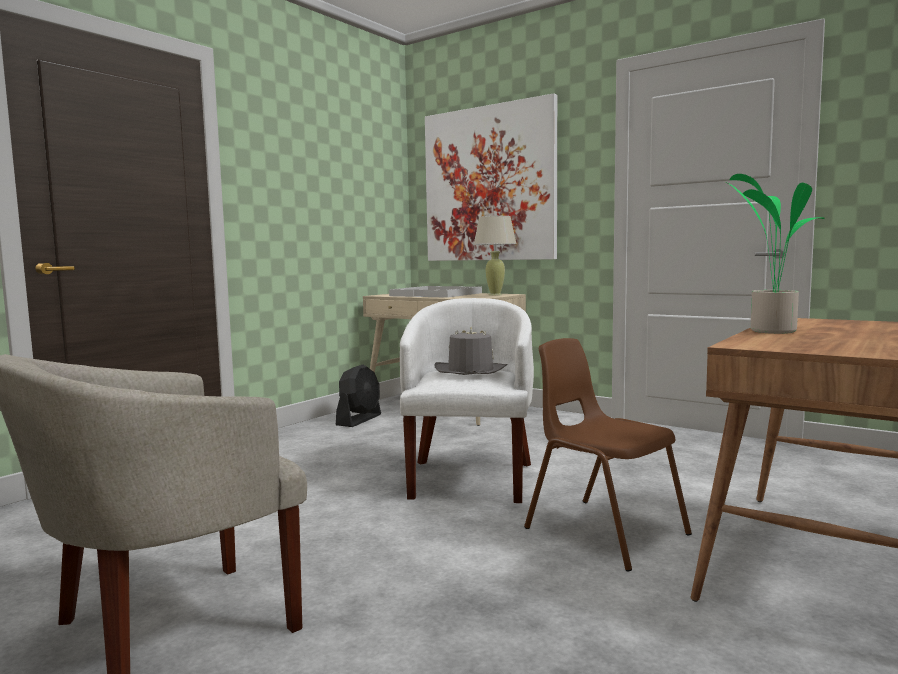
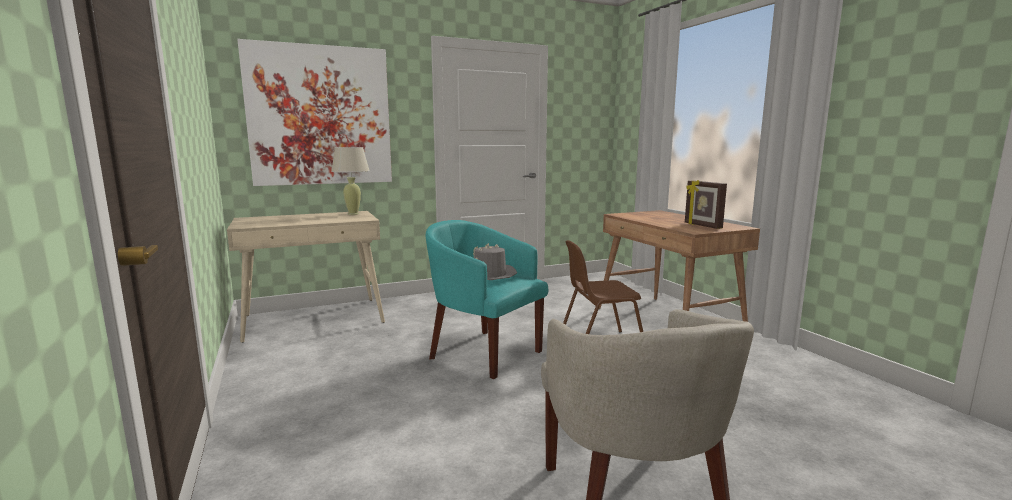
camera: 60 degrees left, 5 degrees up
(359, 420) = (277, 353): black fan -> none
(437, 294) = (297, 219): white tray -> none
(470, 478) = (483, 352): white armchair -> turquoise armchair
(770, 331) = (656, 222): potted plant -> none
(826, 343) = (702, 226): none -> picture frame

